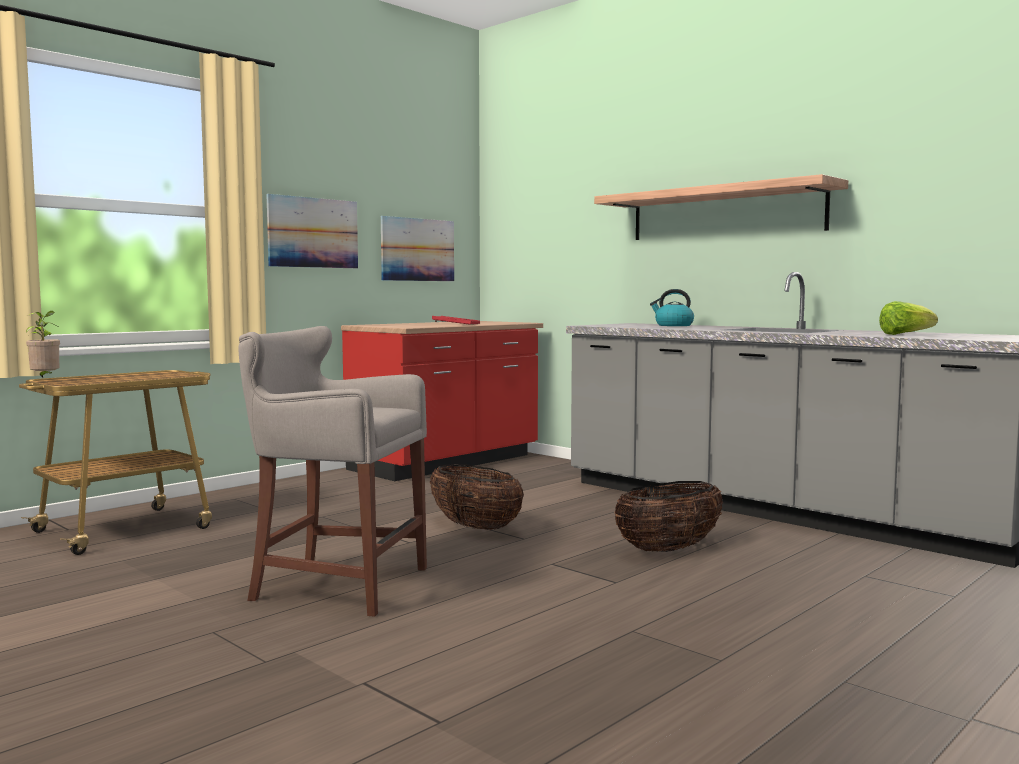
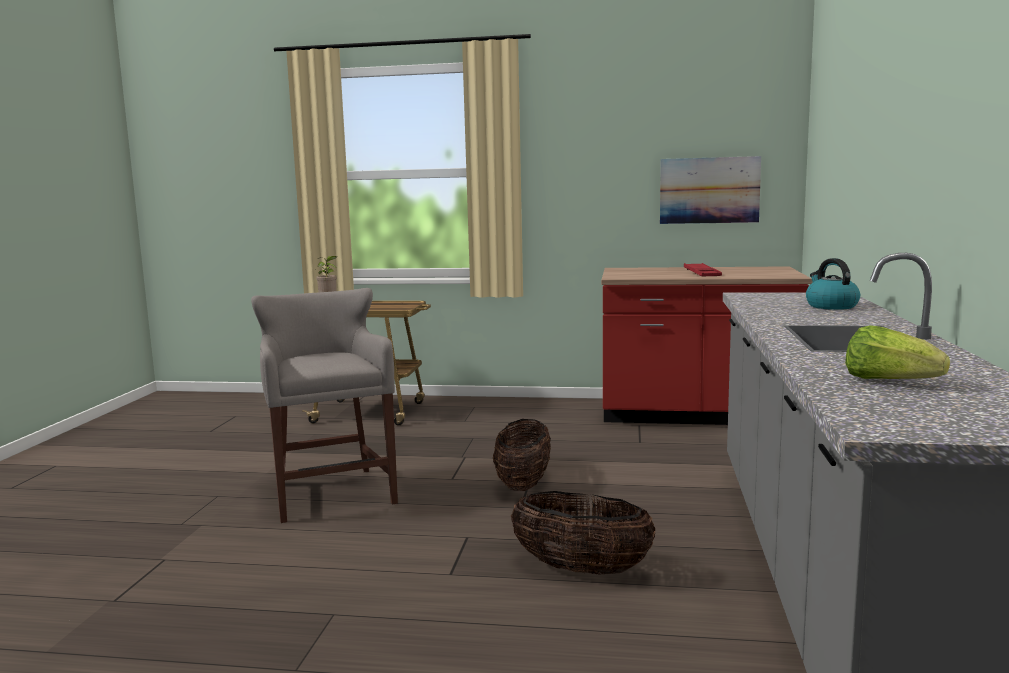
camera: 55 degrees right, 5 degrees up
(313, 232) = (581, 182): picture -> none
(725, 213) = (913, 153): shelf -> none

